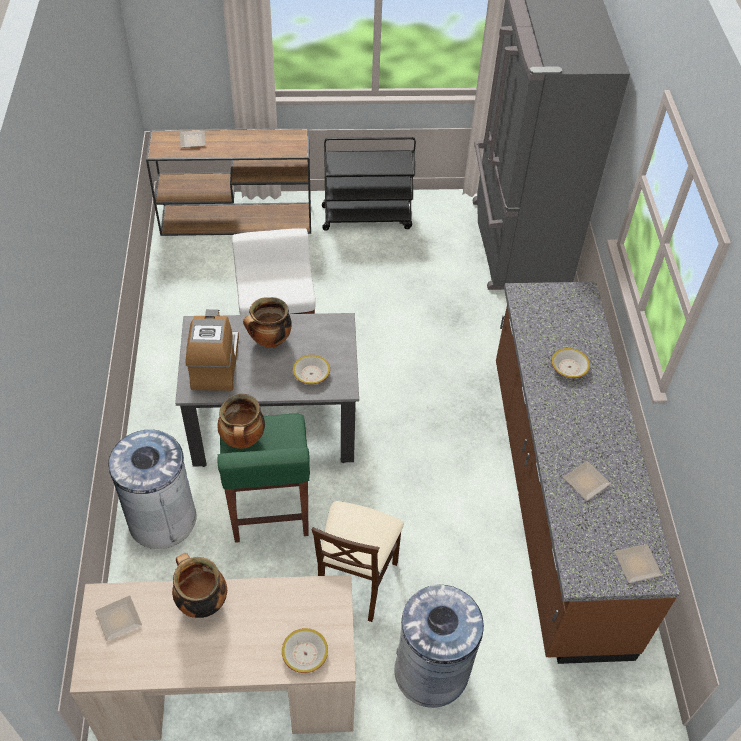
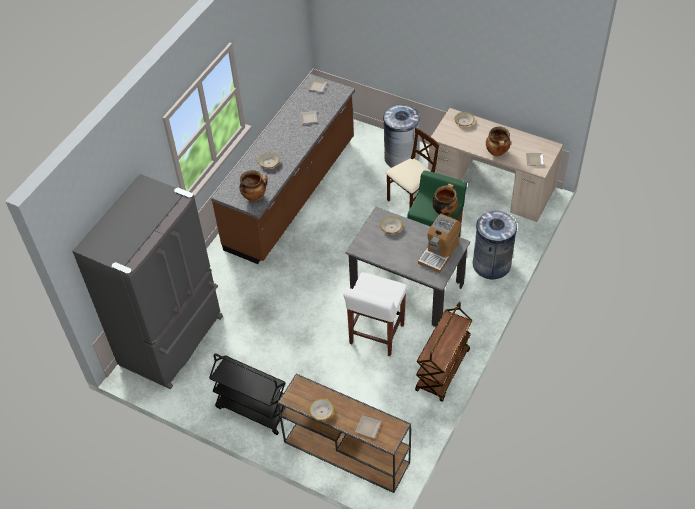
camera: 145 degrees left, 0 degrees up
(167, 338) = (443, 371): none -> brown cart
(253, 136) = (321, 412): none -> bowl
(269, 341) = (402, 254): cooking pot -> cooking pot (255, 196)

